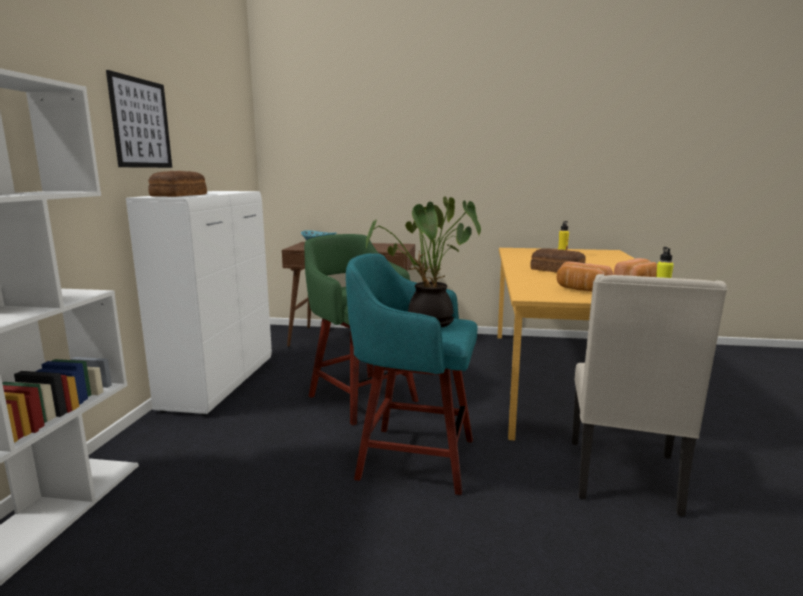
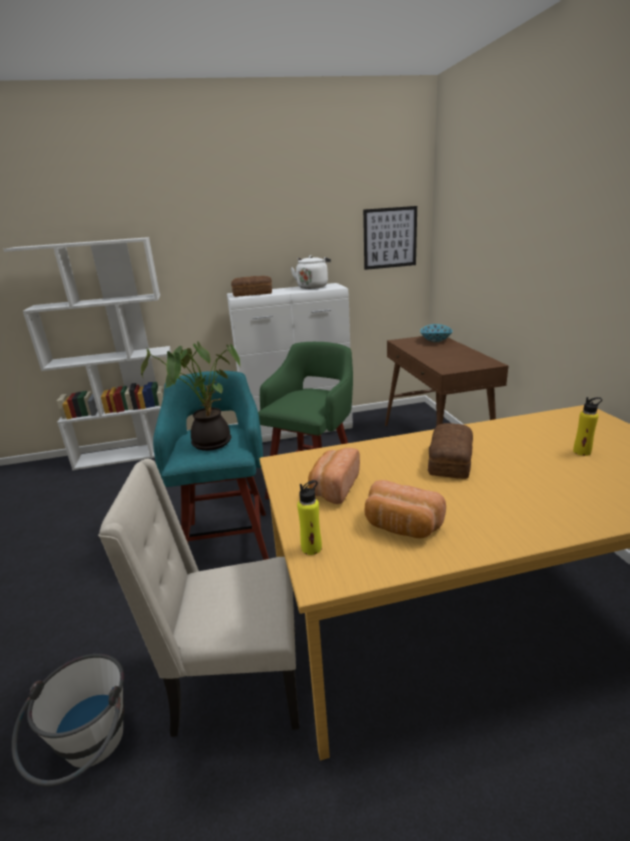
camera: 70 degrees right, 10 degrees up
(141, 123) = (252, 239): picture -> picture (390, 238)
(214, 192) = (313, 287): none -> white kettle
(708, 572) = (89, 752): none -> white bucket

